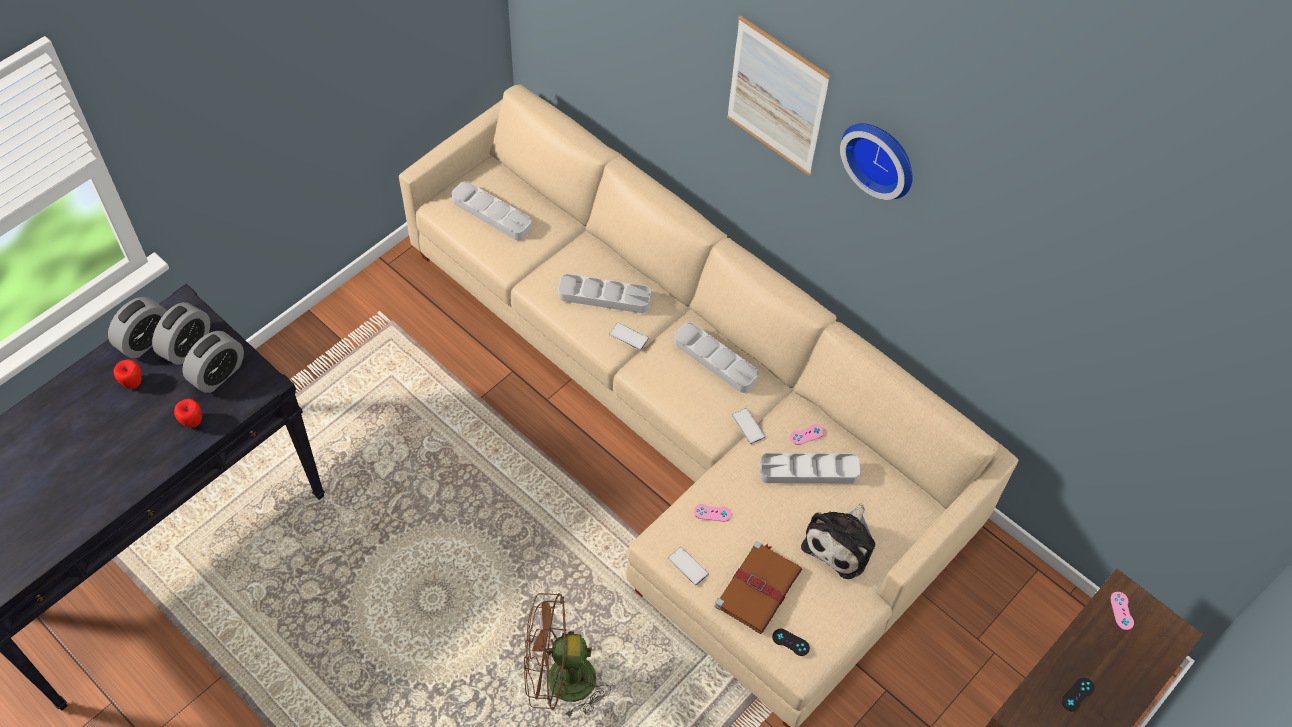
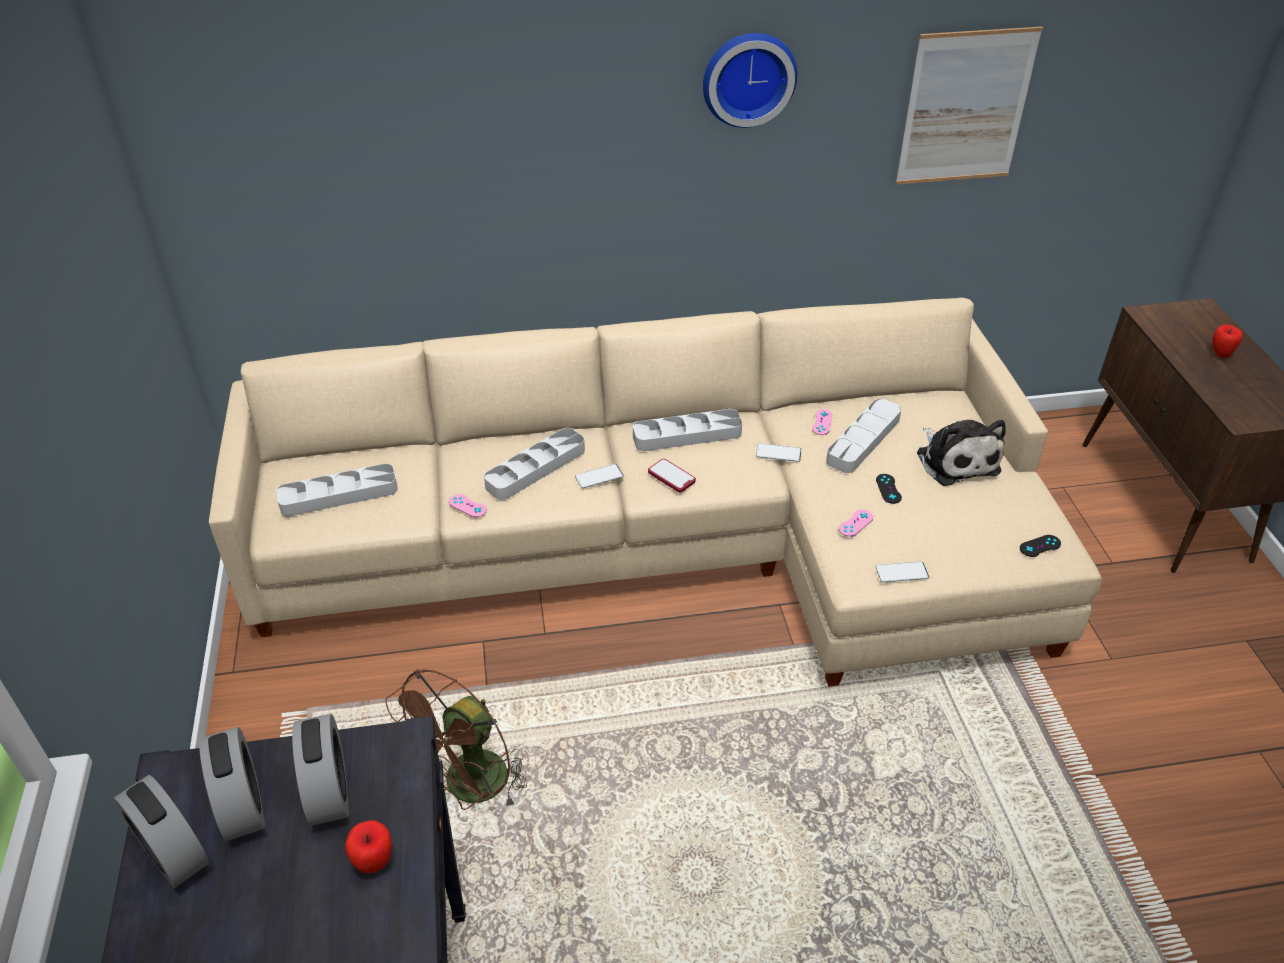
camera: 50 degrees left, 15 degrees down
(133, 383) = (226, 908): apple -> apple (1220, 354)
(145, 340) = (173, 853): alarm clock -> alarm clock turned 150 degrees clockwise
(559, 681) = (888, 811): brown fan -> brown fan (469, 789)
(664, 377) = (671, 477): none -> phone
(758, 587) = (965, 534): brown book -> none
(776, 97) = (601, 104): picture -> picture (965, 107)
(1077, 694) = (1235, 380): black game controller -> black game controller (888, 489)
(1121, 610) = (1165, 322): pink game controller -> pink game controller (467, 506)

